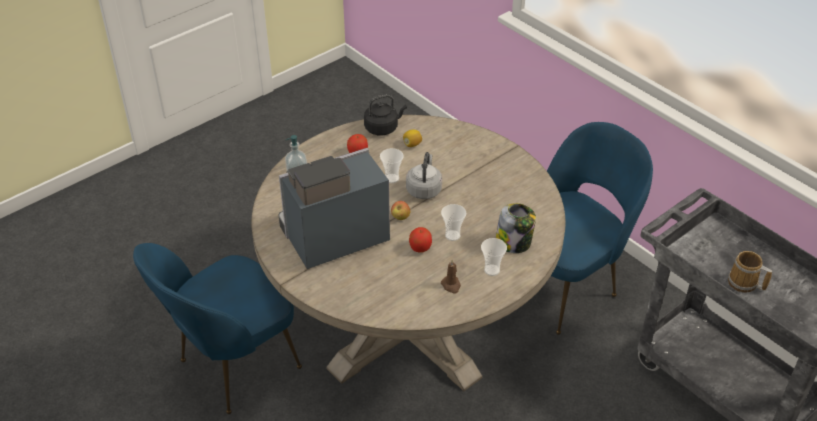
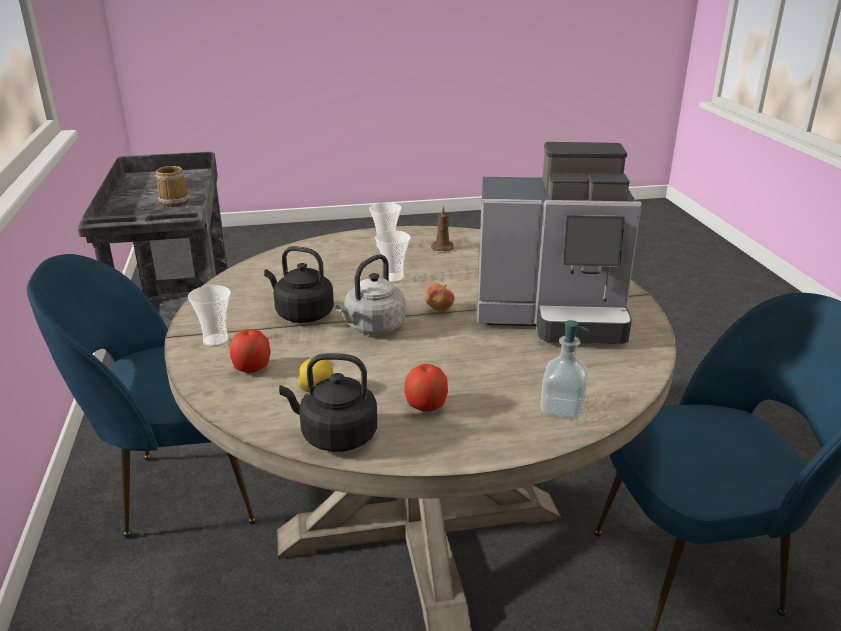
camera: 150 degrees left, 15 degrees down
(392, 178) = (405, 353): cup -> cup (216, 340)
(420, 248) = (445, 278): apple -> apple (252, 368)
(471, 184) = (302, 314): none -> black kettle
(514, 242) = (333, 256): jar -> none

